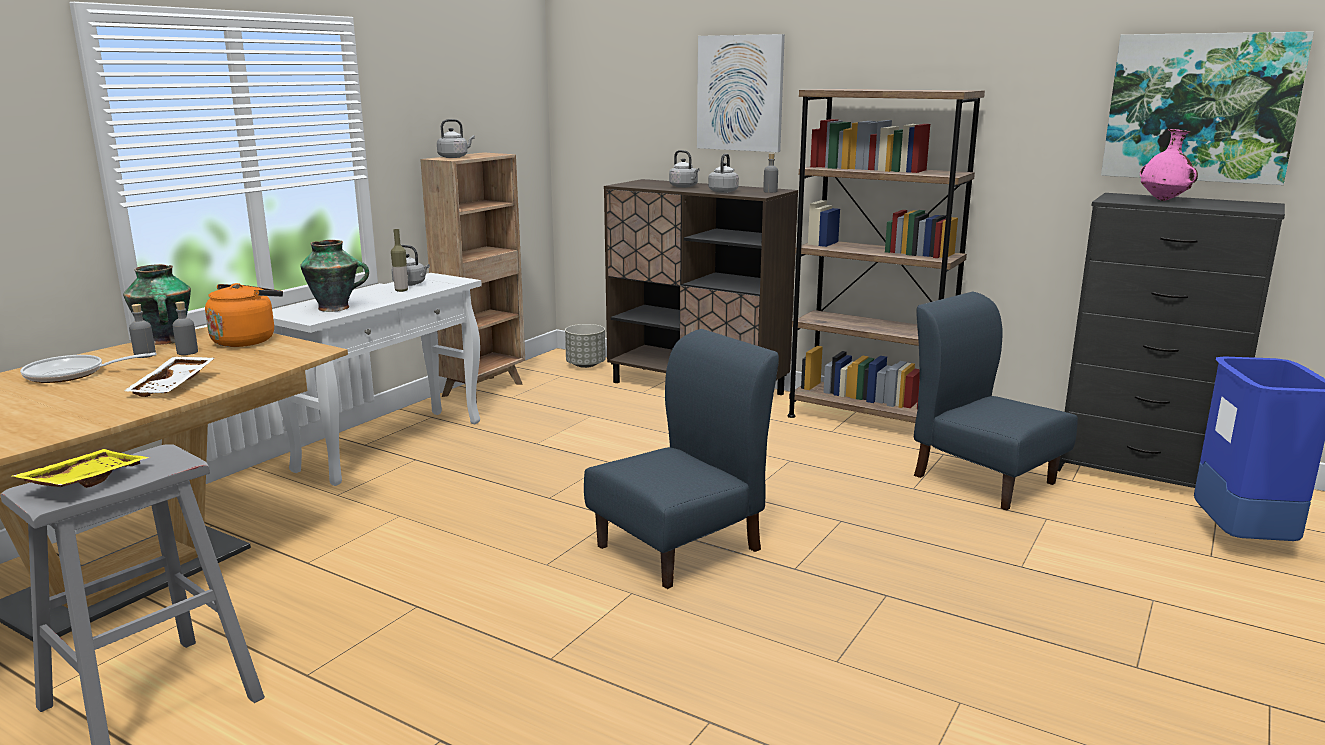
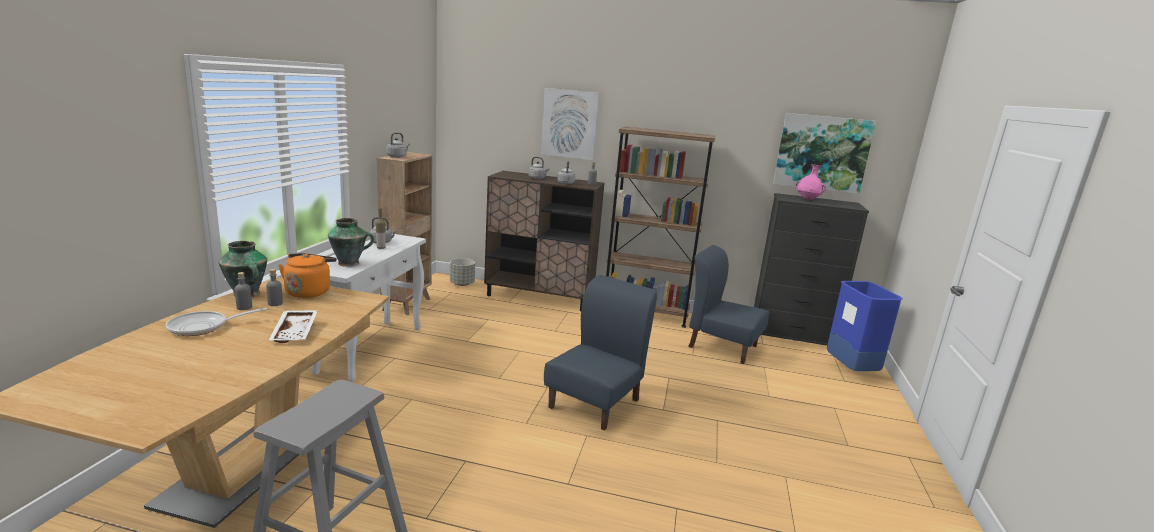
camera: 20 degrees left, 0 degrees up
(84, 481) = (310, 415): yellow tray -> none

